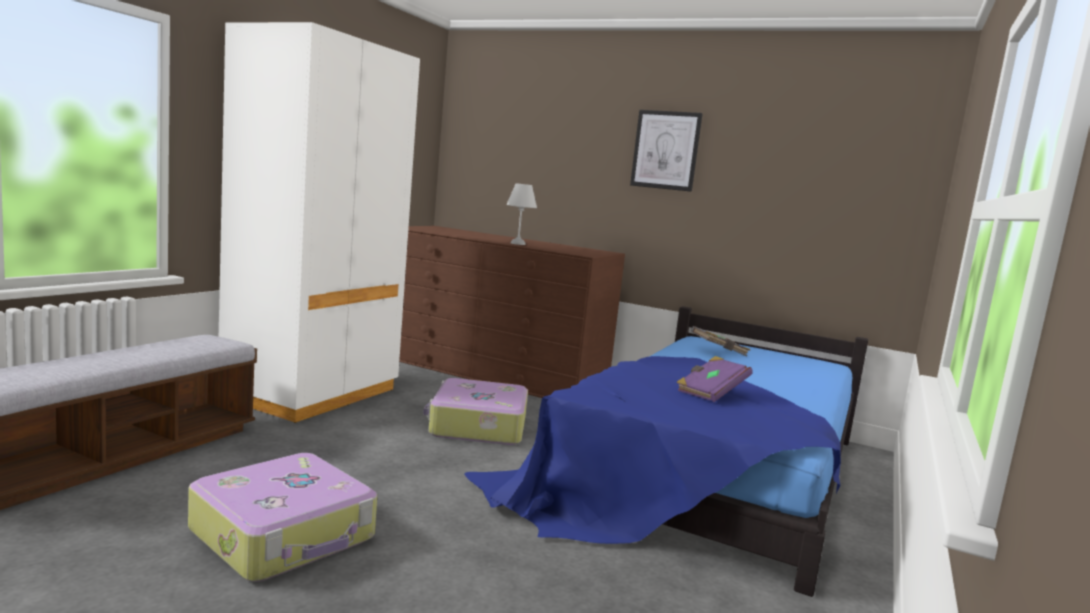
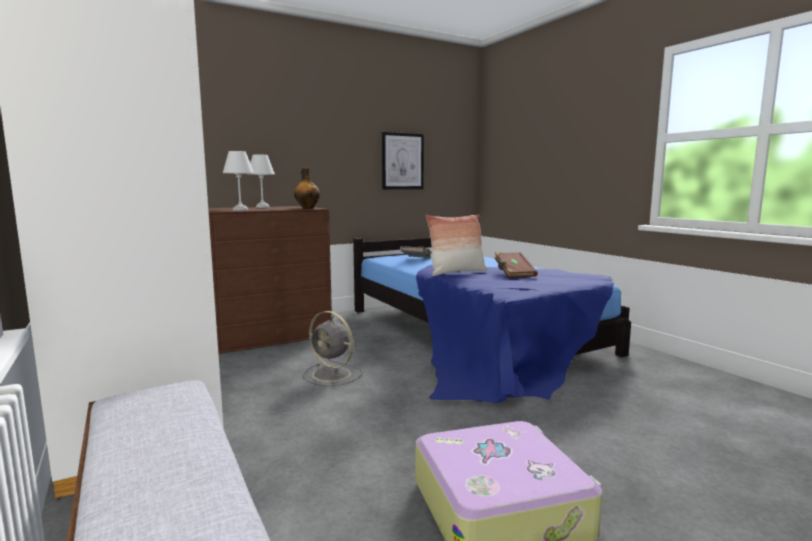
camera: 55 degrees left, 0 degrees up
(477, 426) = (333, 375): suitcase -> grey fan
(569, 246) = (262, 207): none -> white table lamp
(581, 253) = (307, 208): none -> bottle
(665, 150) = (320, 118): picture -> picture (402, 161)
(668, 370) = (456, 272): none -> pillow
(711, 392) = (513, 274): purple book -> brown book

